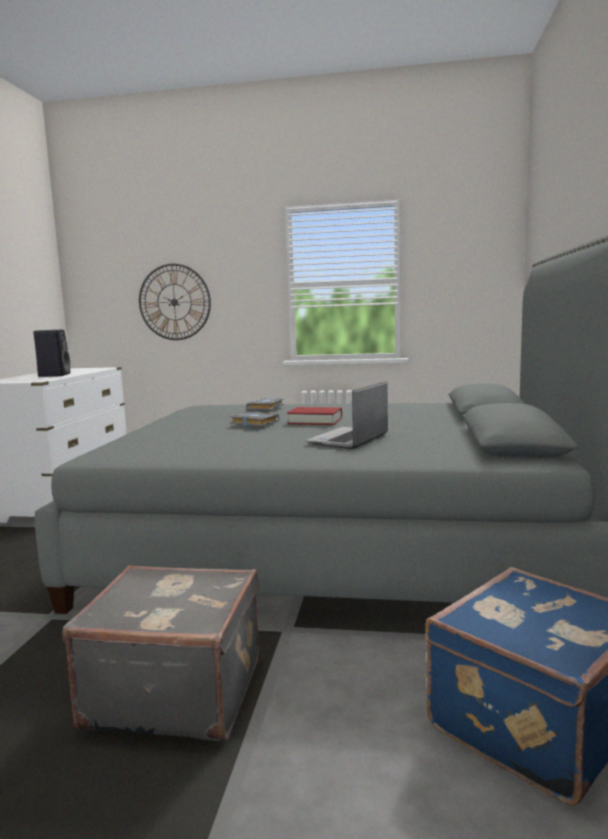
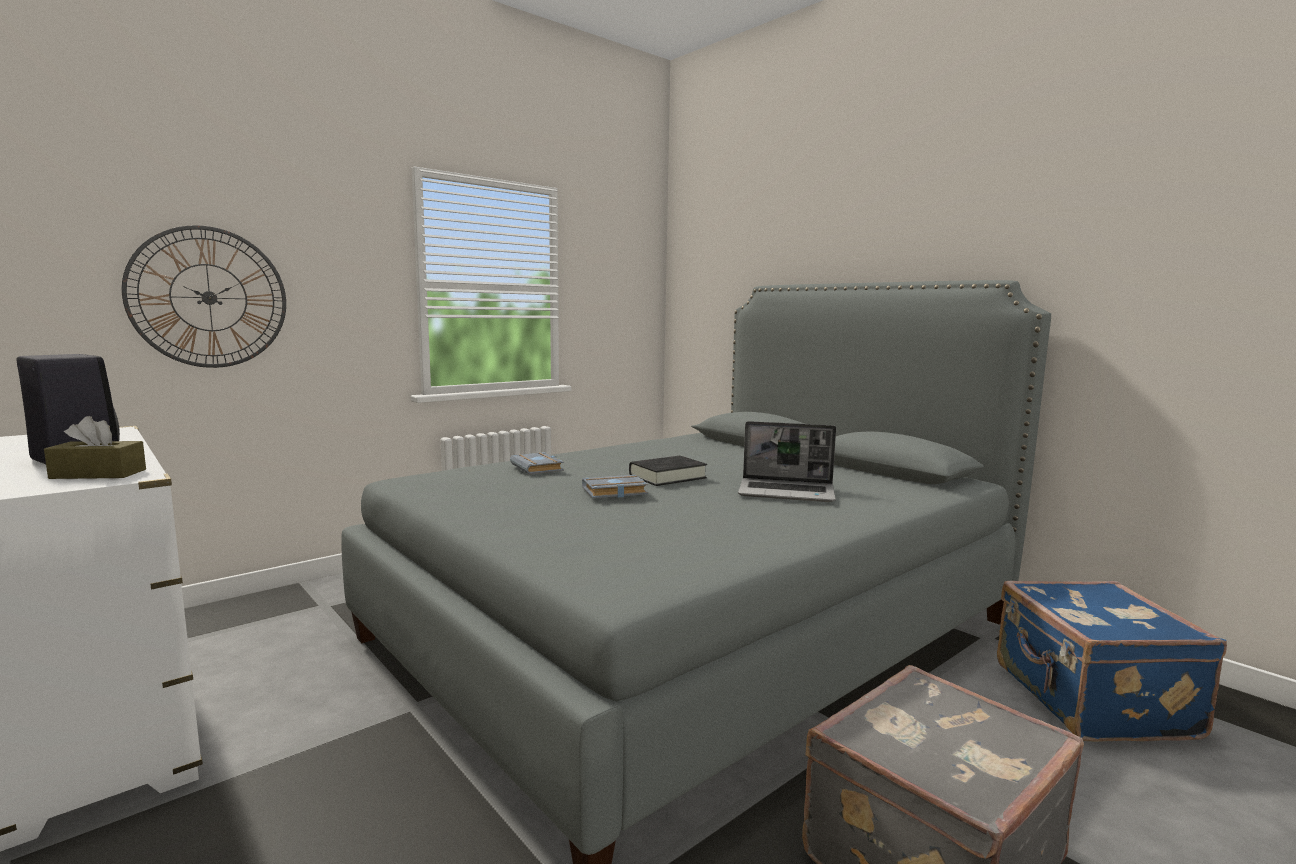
camera: 50 degrees left, 0 degrees up
(36, 379) = (98, 474): none -> brown tissue box
(315, 421) = (667, 477): red book -> black book
(348, 440) = (787, 492): laptop -> laptop turned 60 degrees counterclockwise

